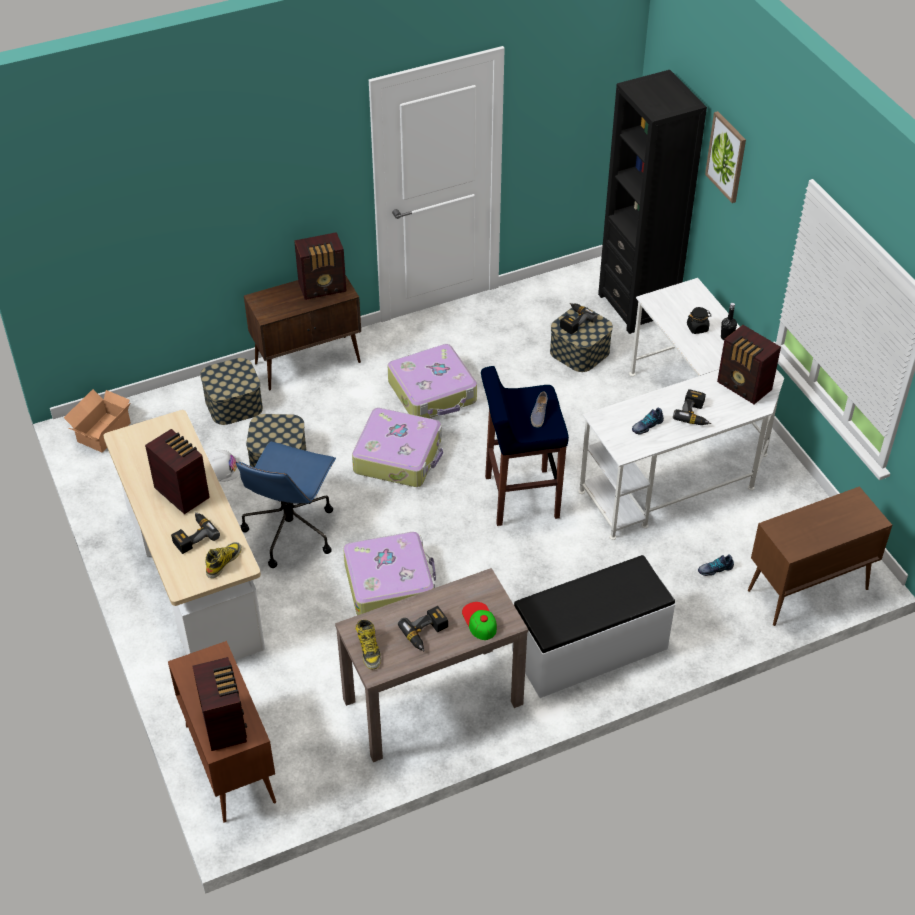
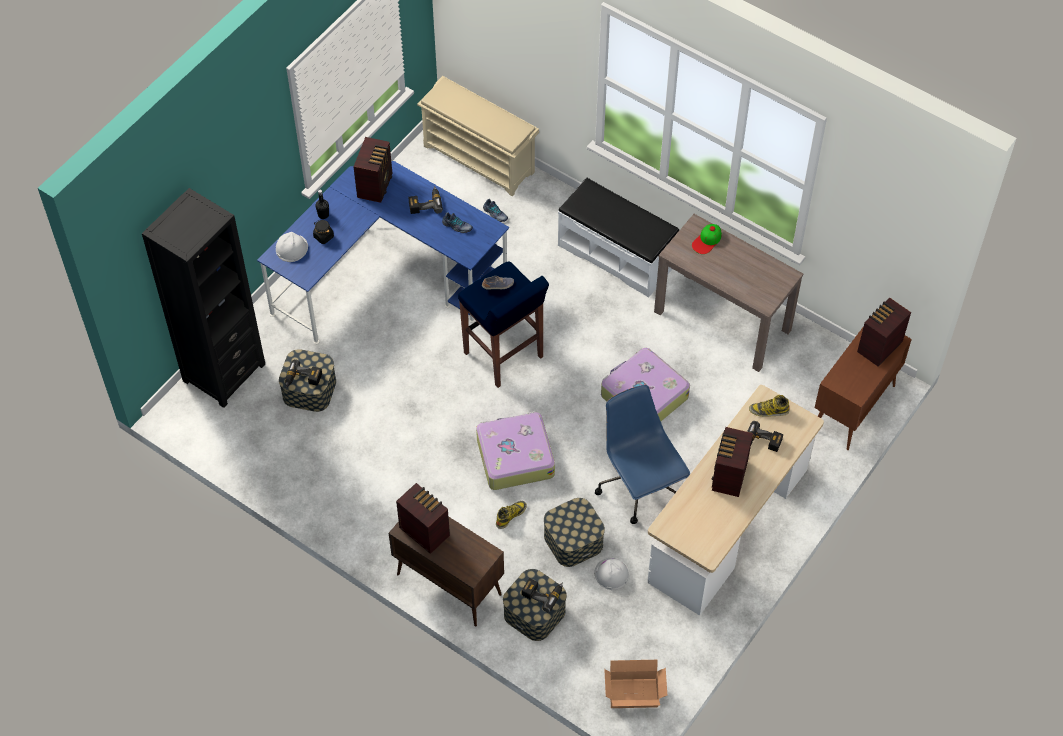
camera: 120 degrees left, 10 degrees up
(291, 530) = (639, 487): blue office chair -> blue office chair turned 105 degrees counterclockwise
(369, 650) = (774, 287): boot -> boot (511, 515)
(426, 633) = (738, 263): power drill -> power drill (543, 593)
(433, 392) = (426, 470): suitcase -> none
(681, 450) = (386, 277): white desk -> blue desk
(697, 303) = (291, 248): none -> white hard hat
(726, 156) = (215, 182): picture -> none
(806, 590) = (480, 159): brown cabinet -> beige shoe rack

